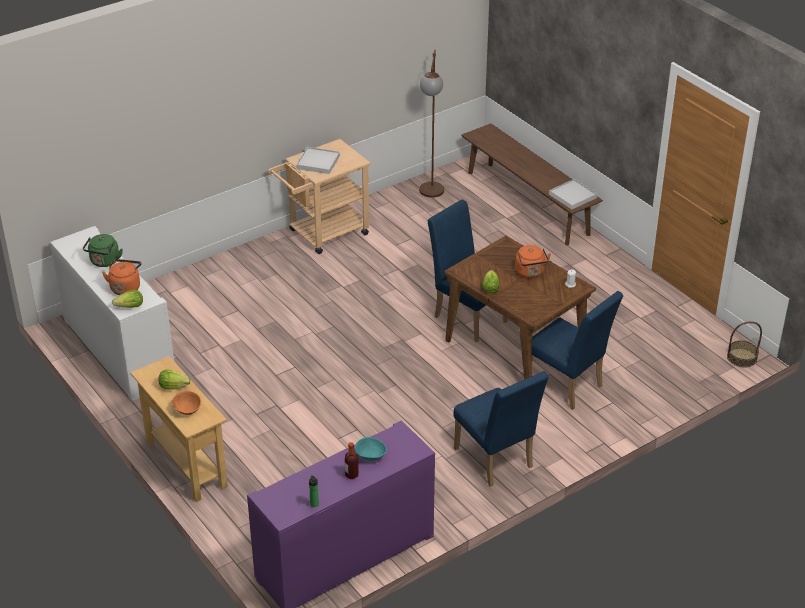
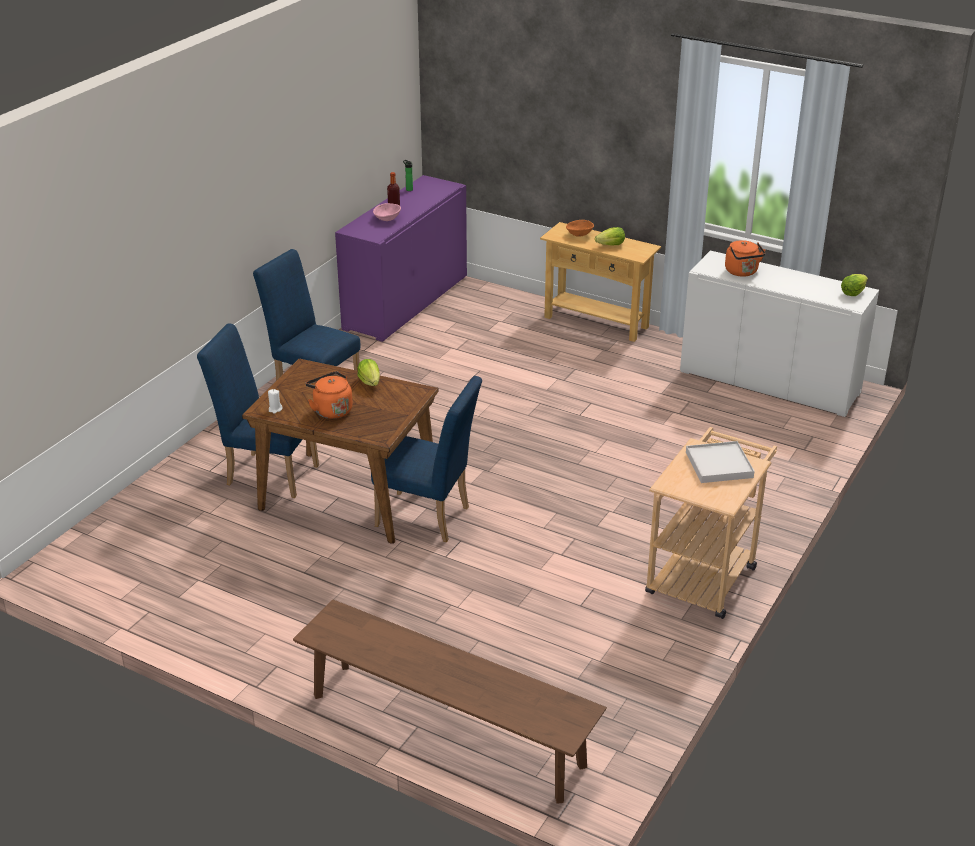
camera: 155 degrees right, 5 degrees down
(104, 262) = (796, 286): green kettle -> none
(130, 307) = (714, 260): lettuce -> lettuce (852, 293)
(370, 456) = (387, 219): turquoise bowl -> pink bowl
(431, 195) = (610, 693): brown floor lamp -> none
(572, 196) = (344, 630): white tray -> none
(741, 358) = (51, 563): basket -> none

